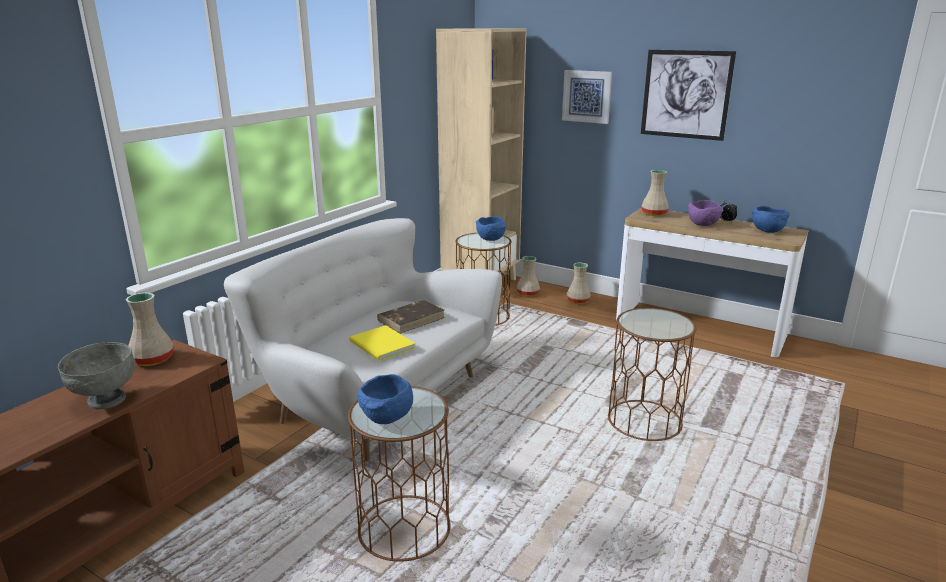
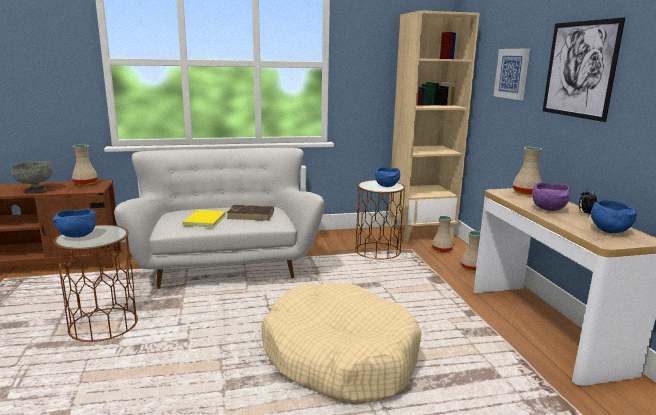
camera: 45 degrees right, 5 degrees down
(644, 420) = (339, 357): brown side table -> beige dog bed

